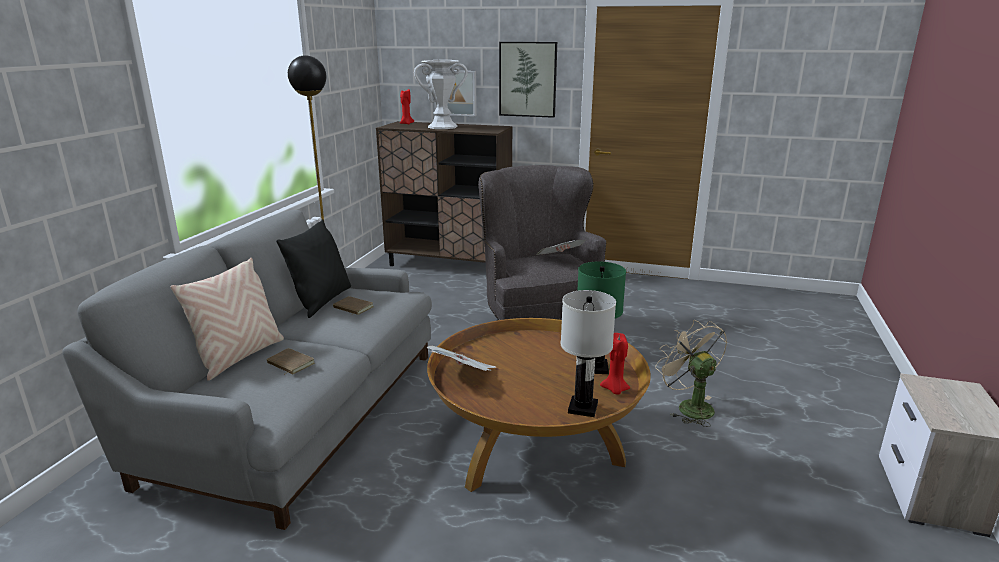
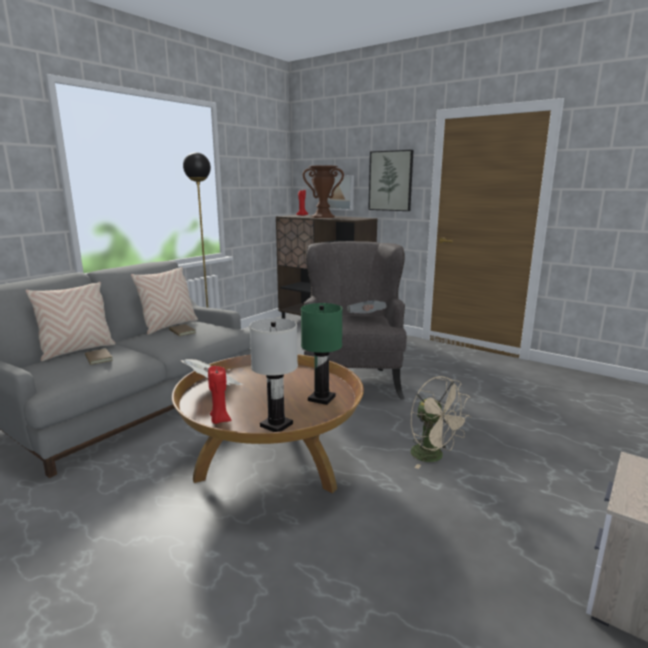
camera: 20 degrees right, 5 degrees down
(322, 301) = (169, 326): black pillow -> beige pillow
(442, 127) = (323, 217): white vase -> brown vase
(615, 390) = (319, 417): red candle -> red candle (219, 420)
(689, 406) = (433, 457): beige fan -> beige fan turned 150 degrees clockwise

